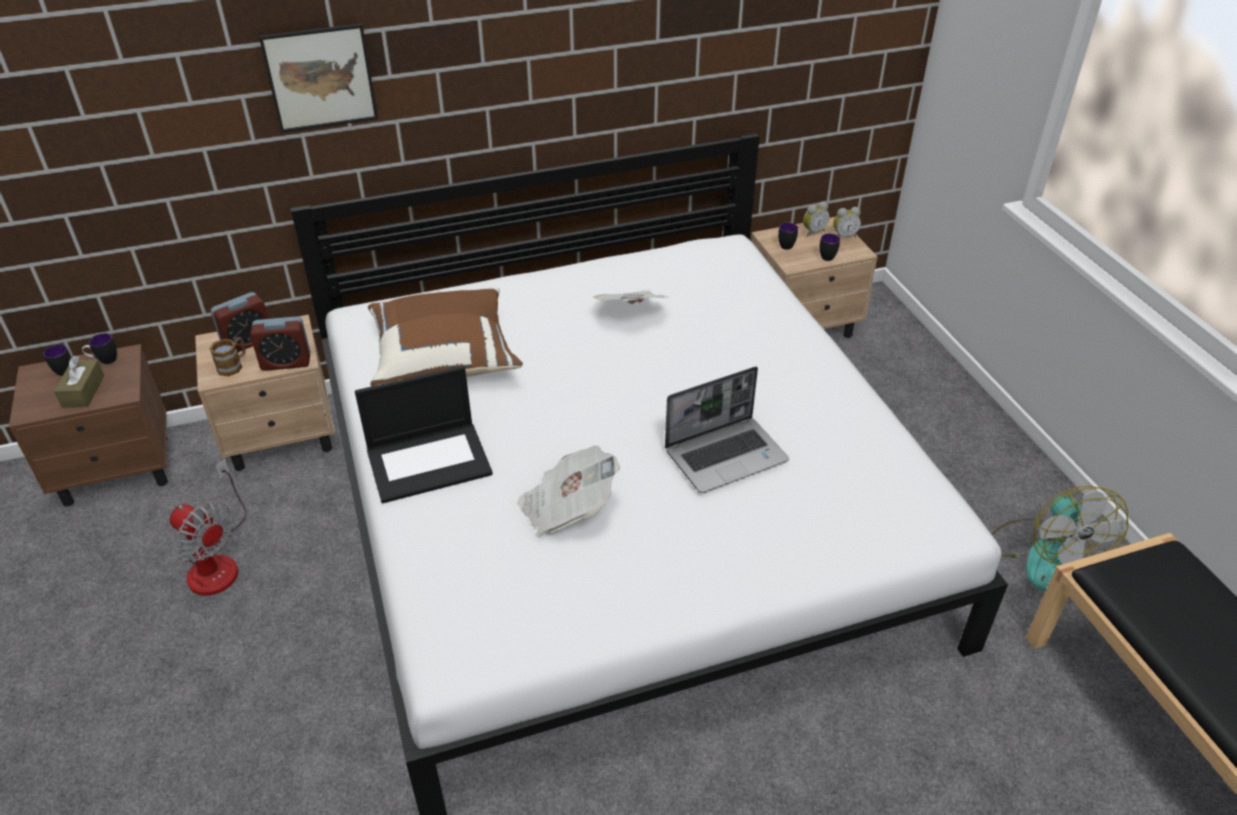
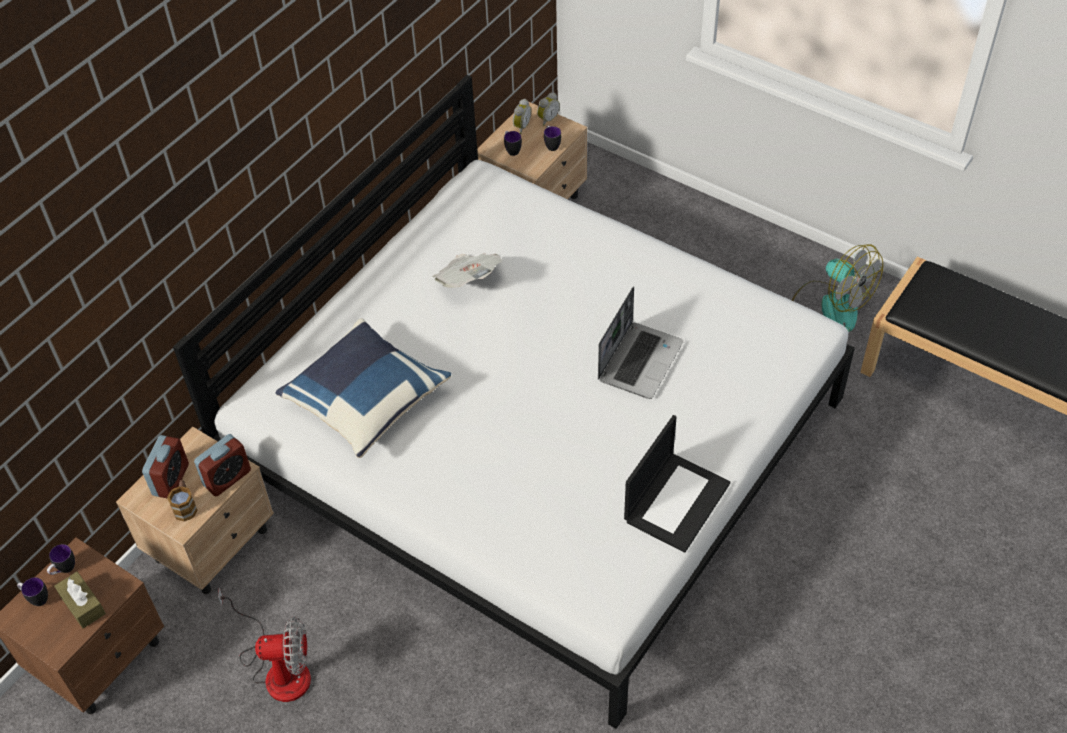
camera: 35 degrees left, 10 degrees up
(320, 78) = (173, 226): picture -> none
(430, 461) = (446, 487): laptop -> laptop (676, 501)
(444, 358) = (365, 401): brown pillow -> blue pillow
(567, 508) = (575, 462): newspaper -> none

